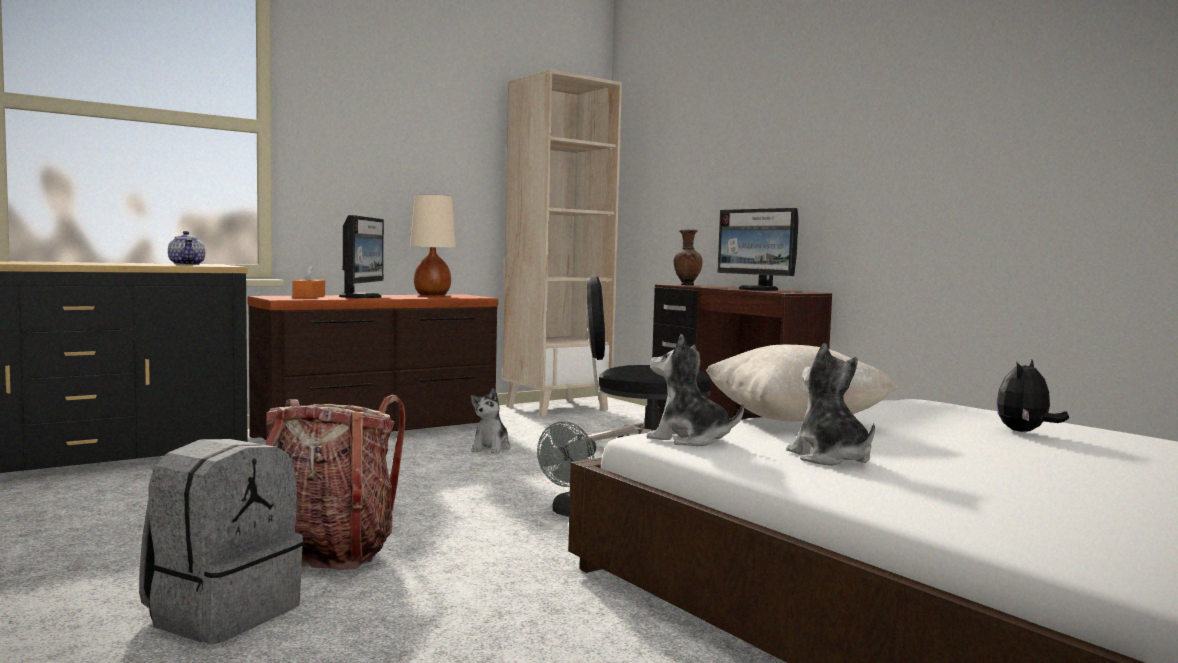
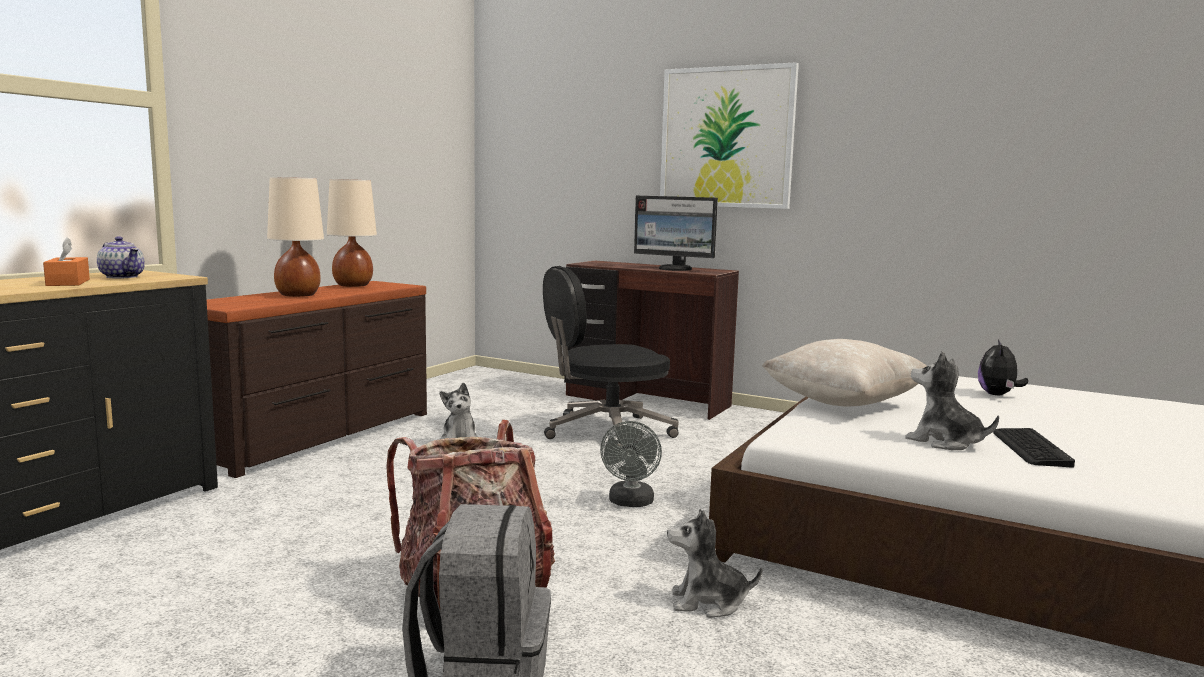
camera: 25 degrees left, 5 degrees up
(309, 296) = (240, 299): orange tissue box -> orange tissue box (68, 282)
(362, 297) = (297, 295): monitor -> beige table lamp
(557, 408) = (455, 385): beige bookcase -> none
(686, 285) = (598, 264): brown vase -> none
(689, 439) = (820, 437): plush toy -> plush toy (708, 602)
(824, 143) = (726, 137): none -> picture
(933, 474) = (1030, 448): none -> keyboard

